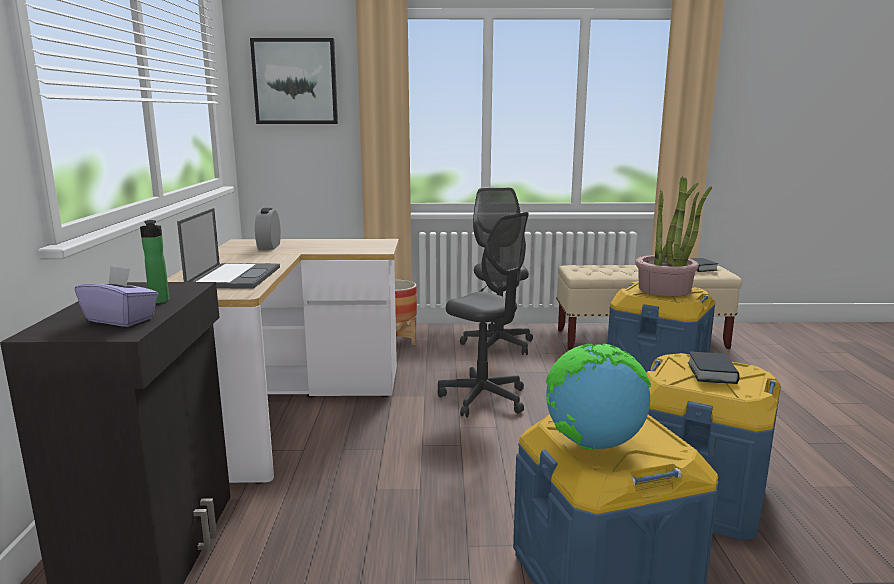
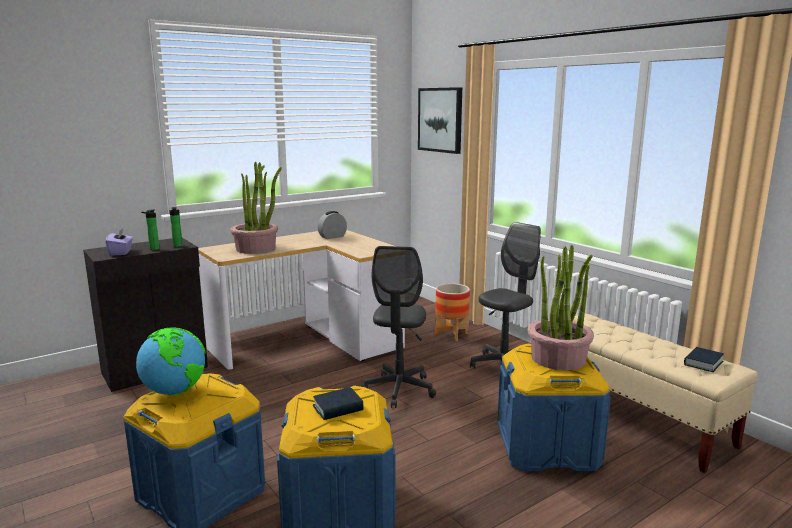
camera: 55 degrees right, 0 degrees up
(180, 289) = (177, 246): none -> bottle
(234, 276) = (256, 249): laptop -> potted plant

